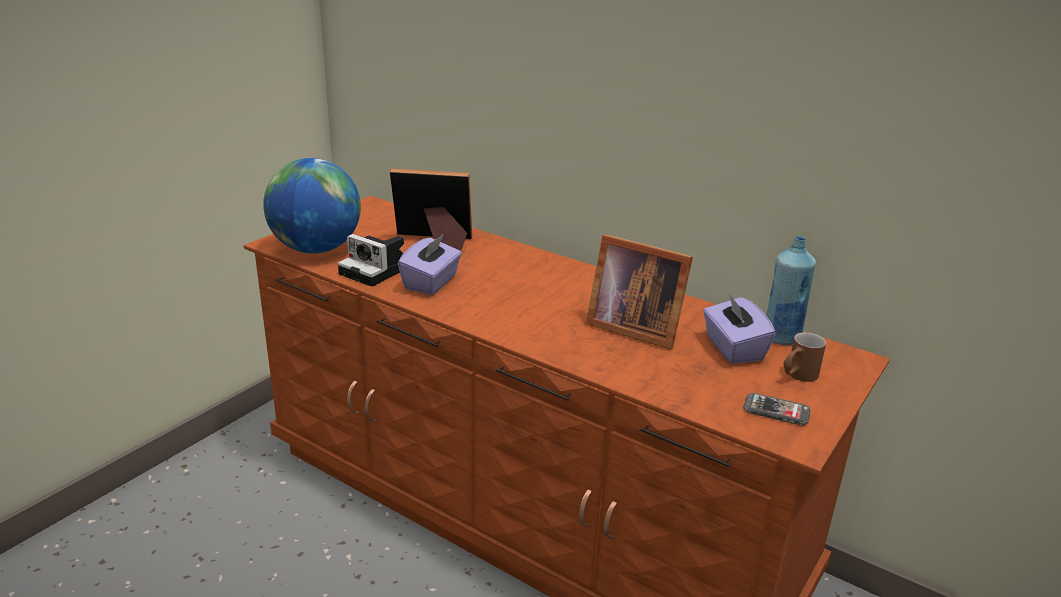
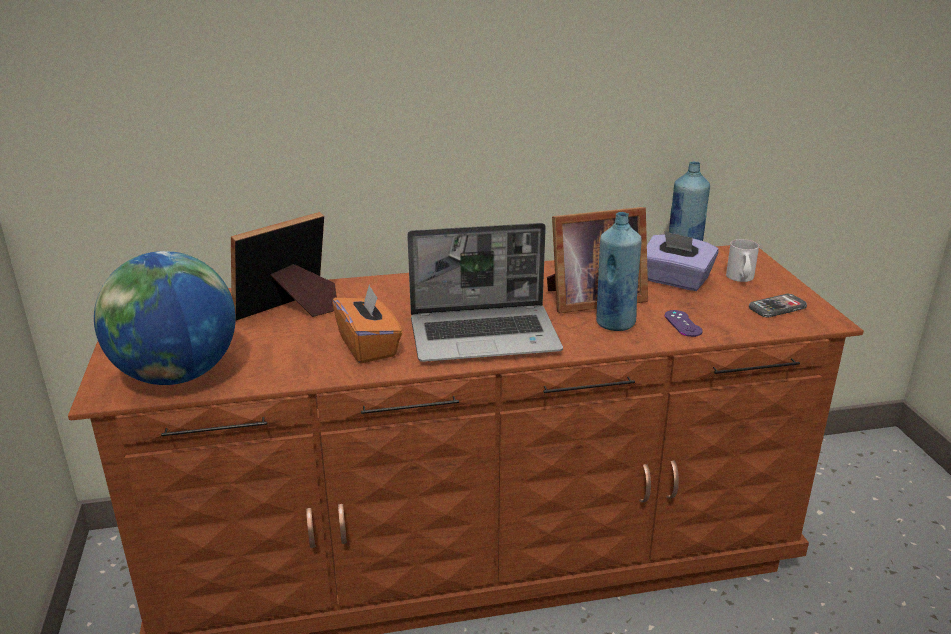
camera: 45 degrees left, 0 degrees up
(377, 271) = (293, 362): camera -> none
(431, 283) = (369, 346): purple tissue box -> orange tissue box
(509, 312) = (486, 335): none -> laptop
(611, 350) = (614, 323): none -> blue bottle
(663, 378) = (683, 323): none -> purple game controller
(797, 376) = (741, 279): brown mug -> white mug

